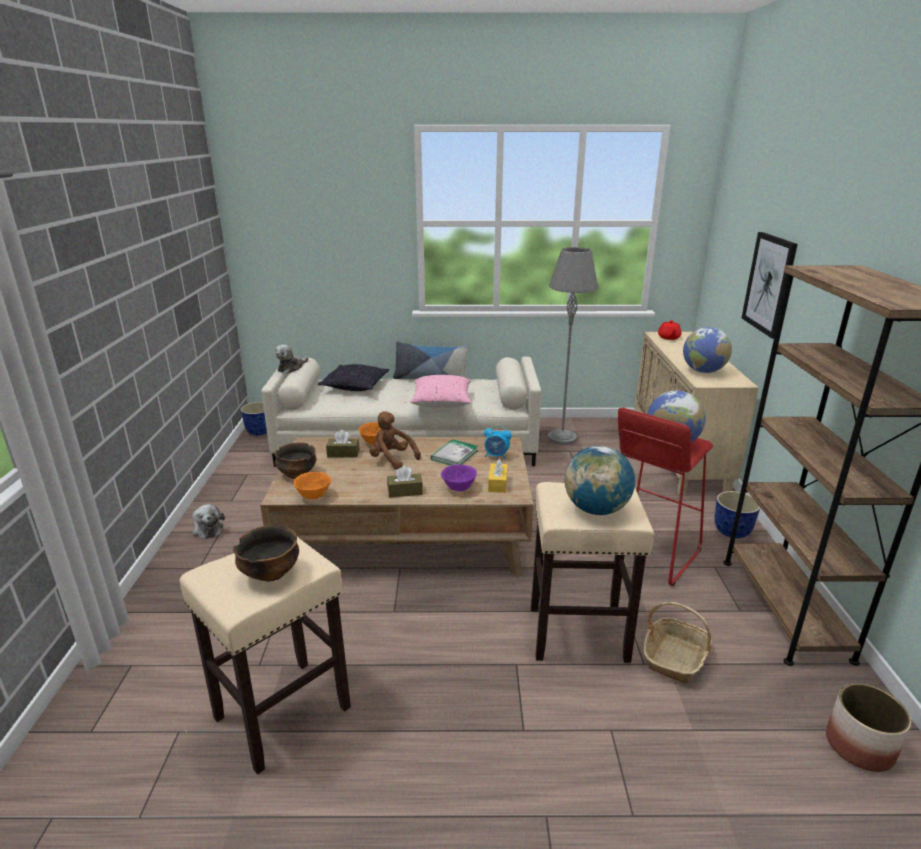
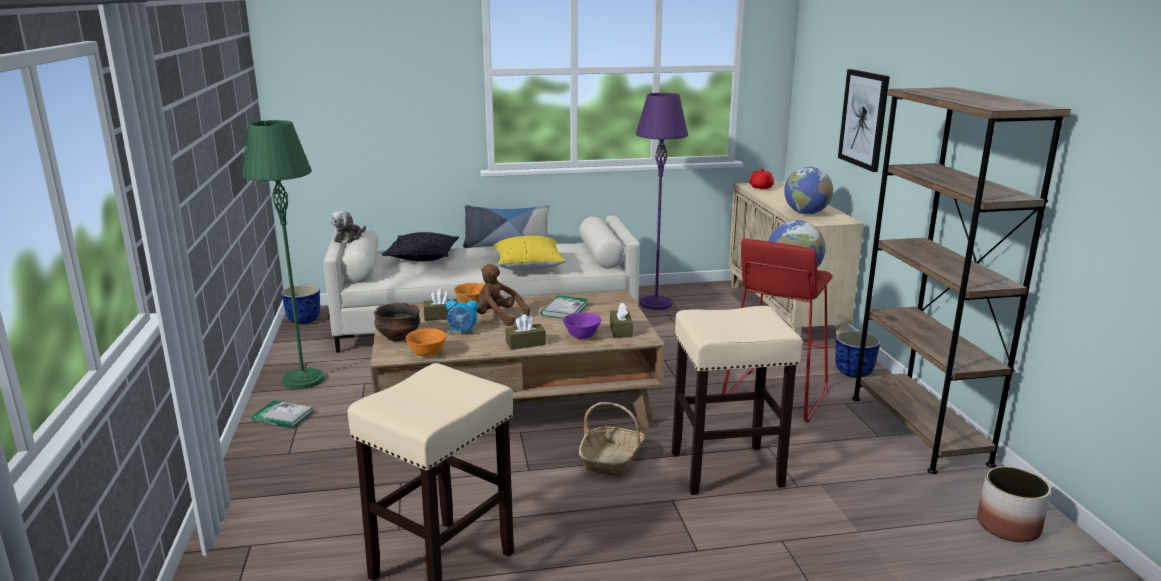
camera: 10 degrees left, 5 degrees down
(208, 529) = (282, 416): plush toy -> book
(238, 492) = (303, 380): none -> green floor lamp
(271, 573) = (444, 396): bowl -> none
(441, 403) = (528, 267): pink pillow -> yellow pillow
(496, 456) = (610, 307): alarm clock -> alarm clock (462, 332)
(497, 484) = (621, 330): yellow tissue box -> brown tissue box
(562, 438) = (656, 304): grey floor lamp -> purple floor lamp
(596, 510) = (743, 326): globe -> none
(675, 657) = (826, 478): basket -> basket (612, 459)

